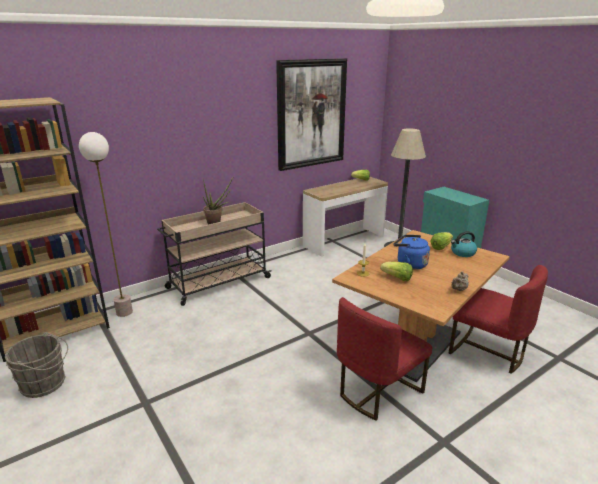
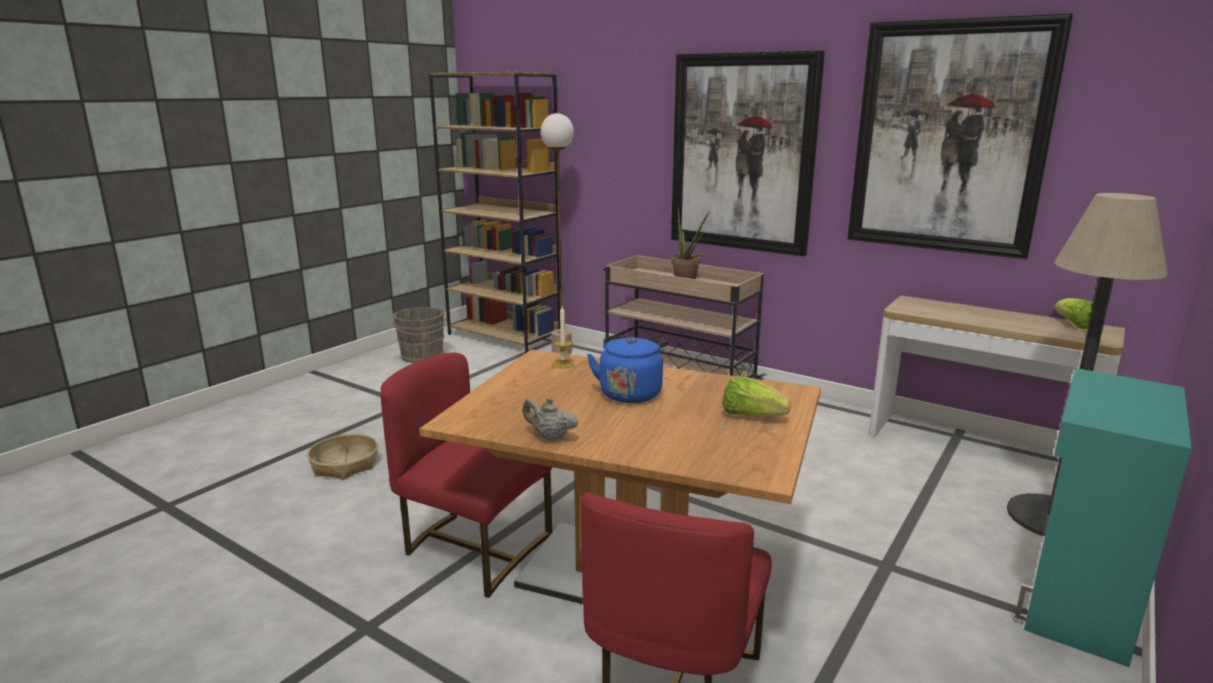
camera: 70 degrees right, 5 degrees down
(218, 137) = (742, 153): none -> picture
(238, 447) = (345, 465): none -> basket
(397, 278) = (562, 387): lettuce -> none
(462, 253) = (742, 438): kettle -> none

